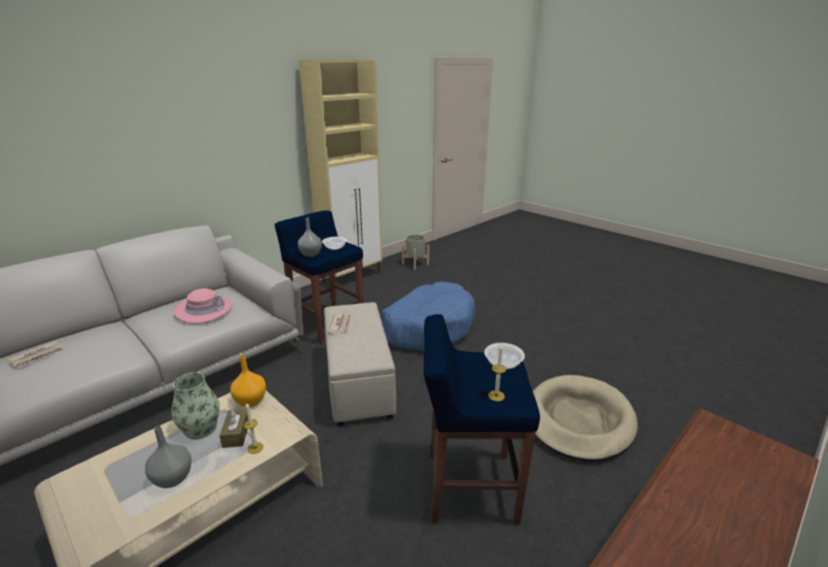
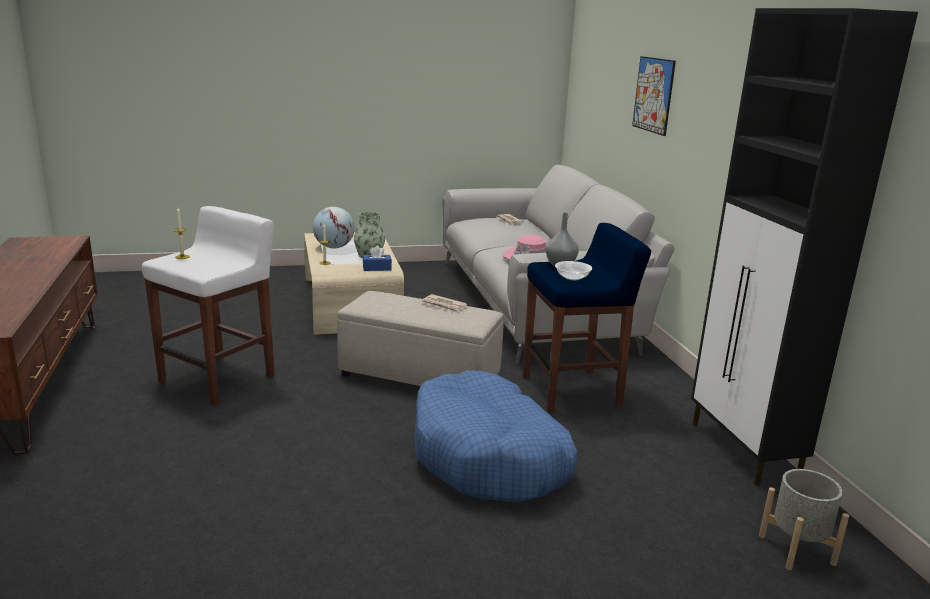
camera: 120 degrees right, 5 degrees down
(128, 140) = (653, 95): none -> picture
(172, 479) = (334, 247): grey vase -> globe
(236, 434) = (347, 261): brown tissue box -> none
(251, 401) = (377, 268): orange vase -> blue tissue box
(352, 277) = (744, 451): beige cabinet -> black cabinet
(469, 486) = (219, 378): blue stool -> white stool
(503, 364) = (203, 269): bowl -> none
(578, 420) = (170, 468): beige dog bed -> none

